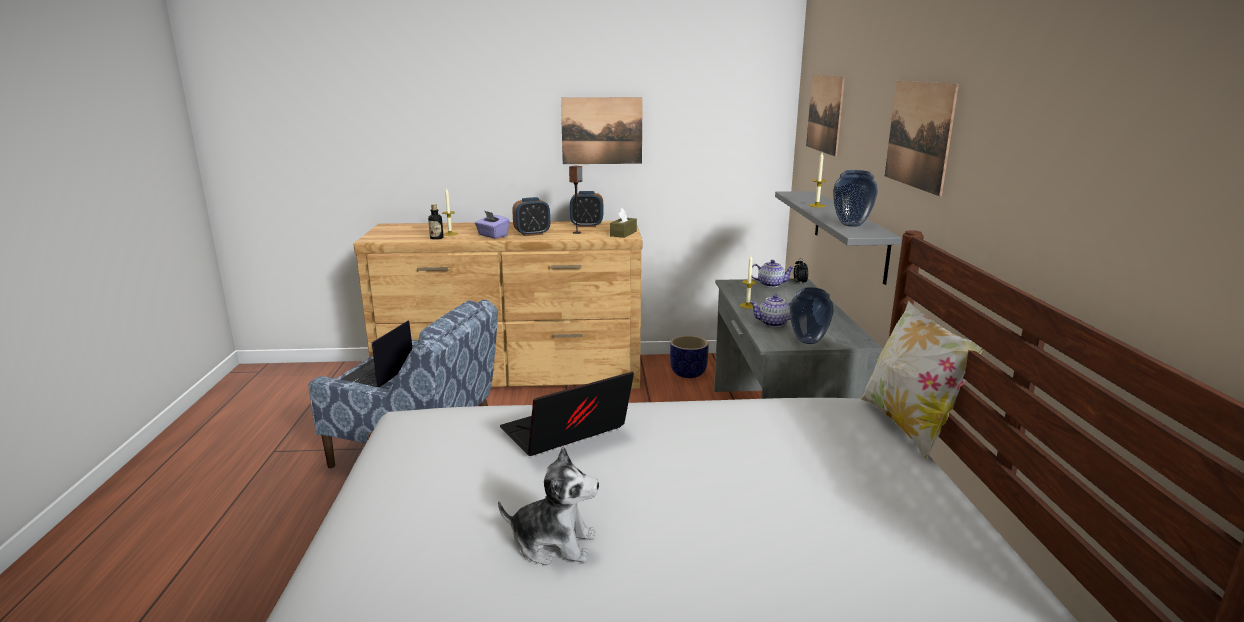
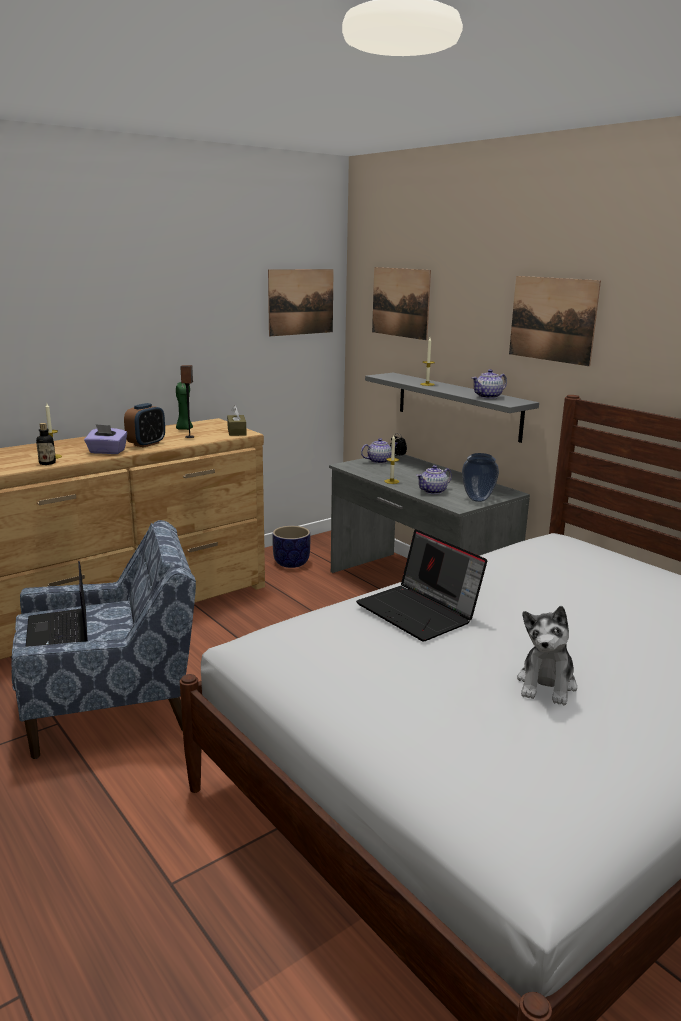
camera: 35 degrees left, 0 degrees up
(554, 543) = (546, 684): plush toy -> plush toy turned 135 degrees clockwise
(565, 433) = (420, 612): laptop -> laptop turned 60 degrees counterclockwise
(587, 225) = (184, 429): alarm clock -> green candle
(602, 131) = (181, 326): picture -> picture (301, 302)
(852, 225) = (488, 396): vase -> teapot
(908, 425) = (605, 543): pillow -> none

